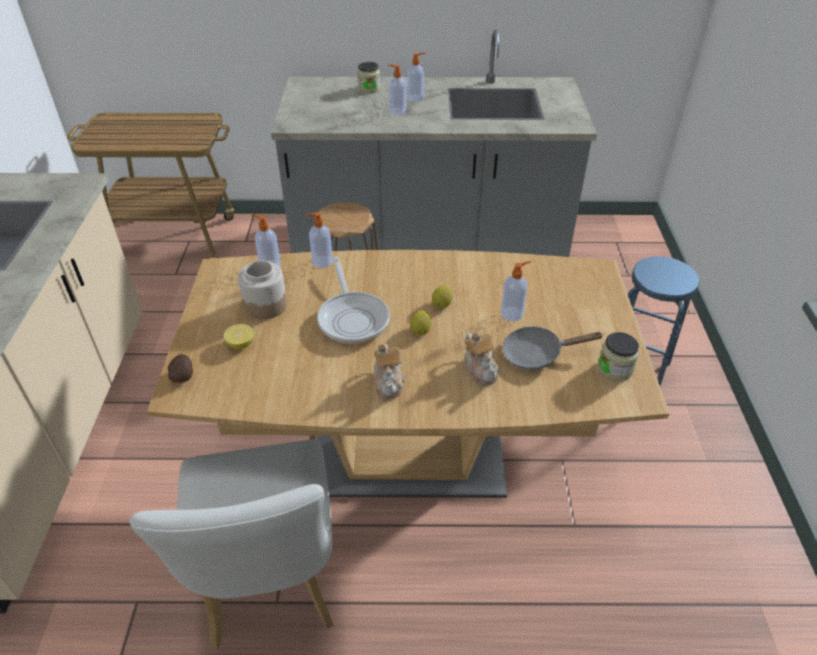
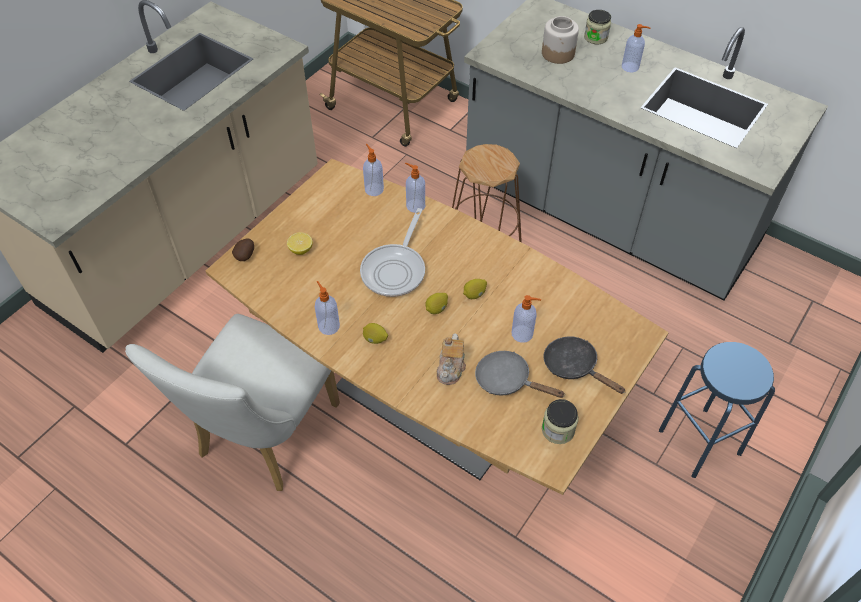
camera: 35 degrees right, 10 degrees up
(266, 305) = (343, 225): jar -> jar (558, 53)
(389, 382) = (375, 339): teapot -> lemon
(397, 111) = (597, 76): soap dispenser -> soap dispenser (328, 325)
(576, 317) = (574, 366): none -> black frying pan

